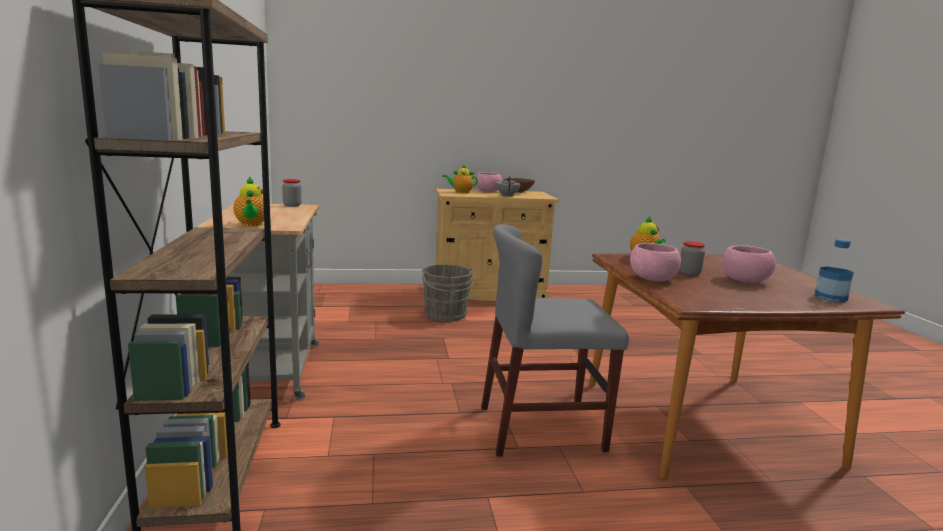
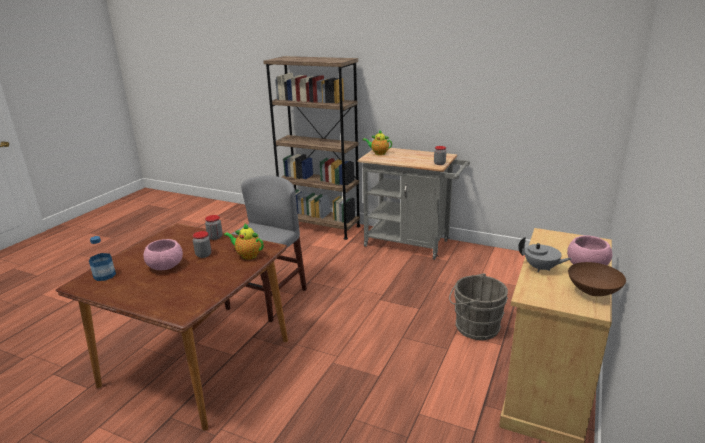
camera: 125 degrees right, 10 degrees up
(461, 192) = (568, 245): teapot -> none
(652, 279) = (215, 237): pink bowl -> jar

